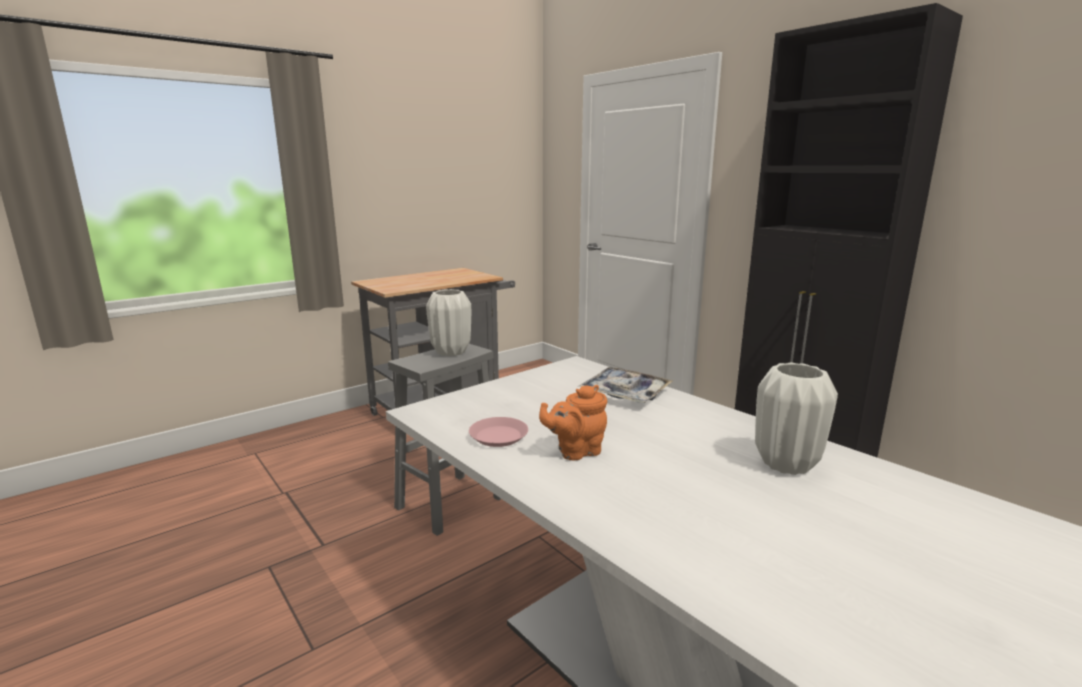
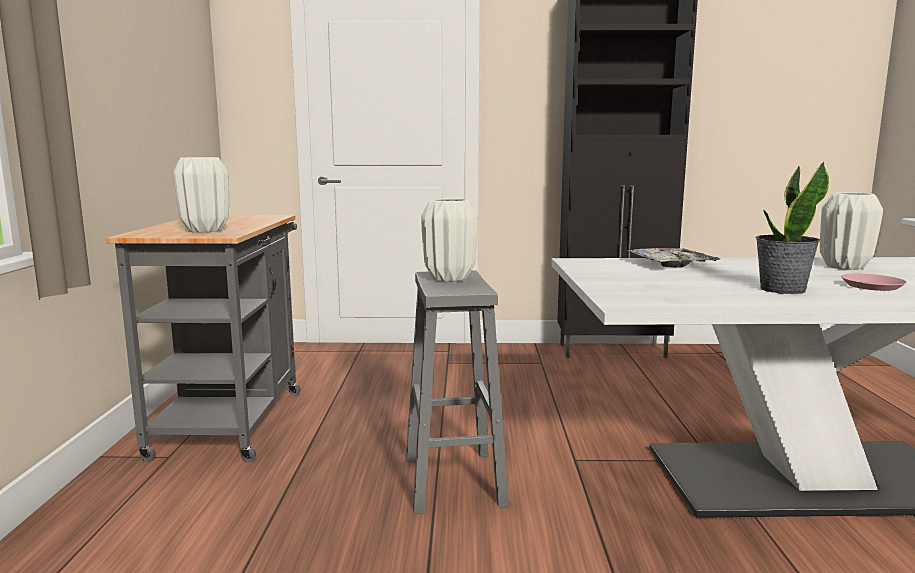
camera: 50 degrees left, 5 degrees down
(401, 284) = (206, 230): none -> white vase
(498, 436) = (726, 298): pink plate -> pink plate (872, 286)
(576, 451) = (781, 289): orange teapot -> potted plant

